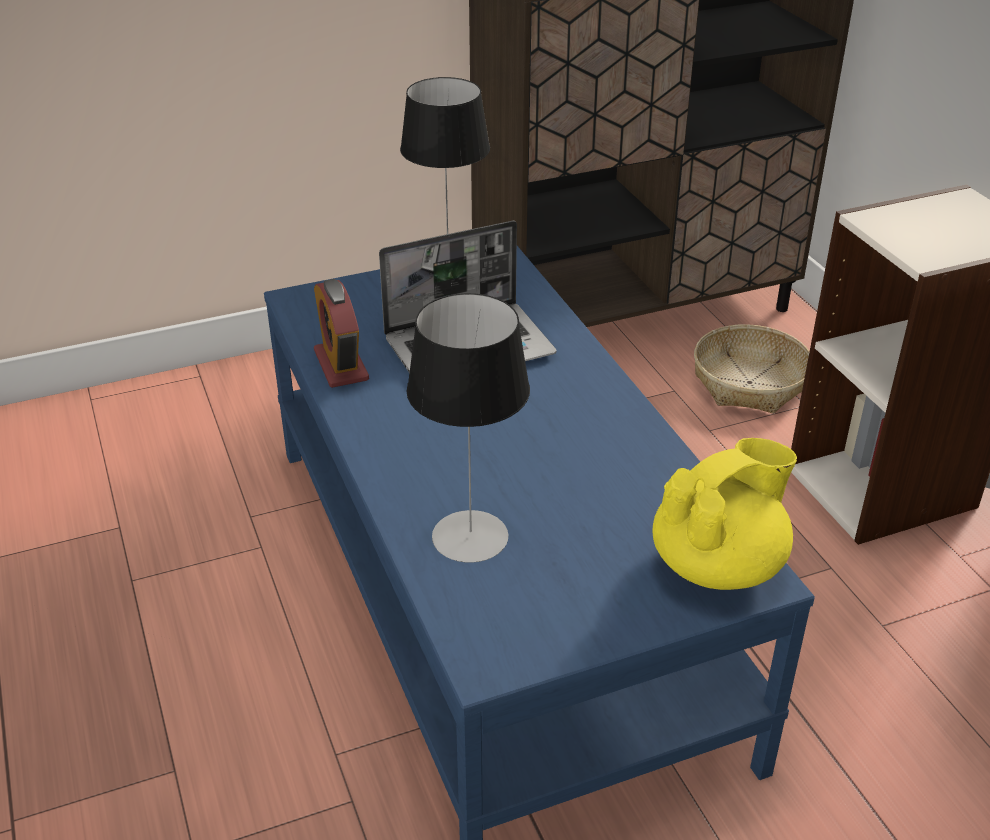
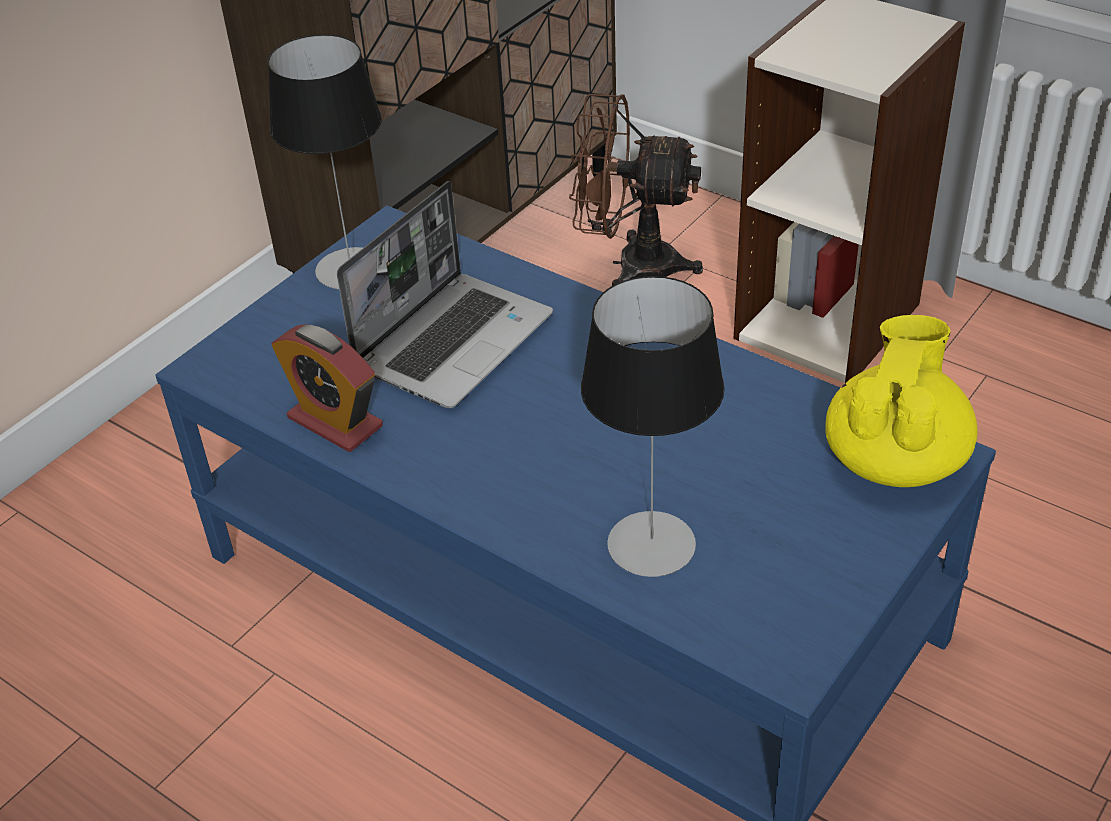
camera: 30 degrees left, 5 degrees up
(749, 383) = (631, 265): basket -> brown fan

